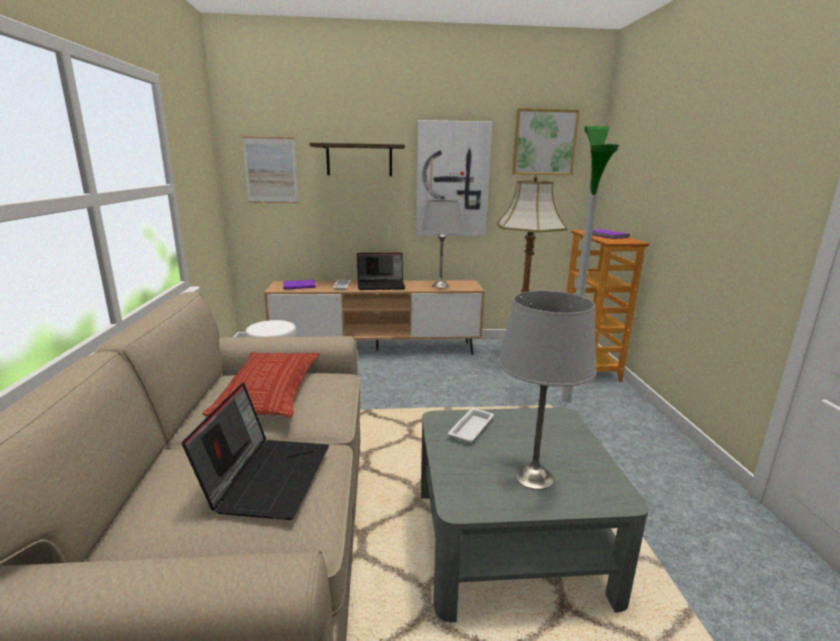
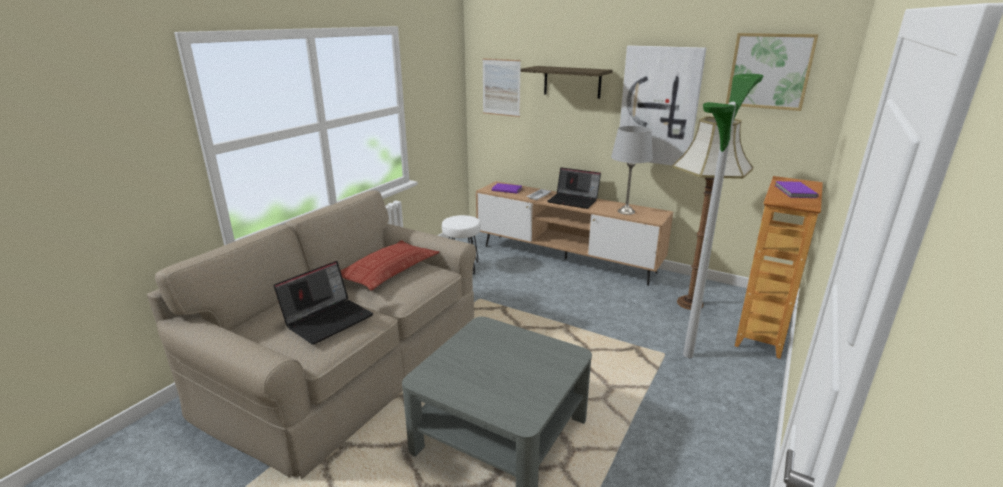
camera: 35 degrees right, 5 degrees up
(472, 428) = (494, 338): white tray -> none
(533, 477) = (487, 383): grey table lamp -> none

